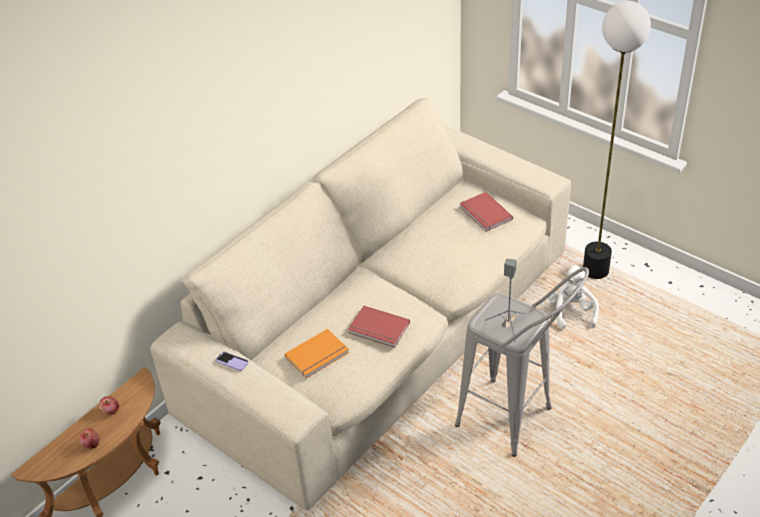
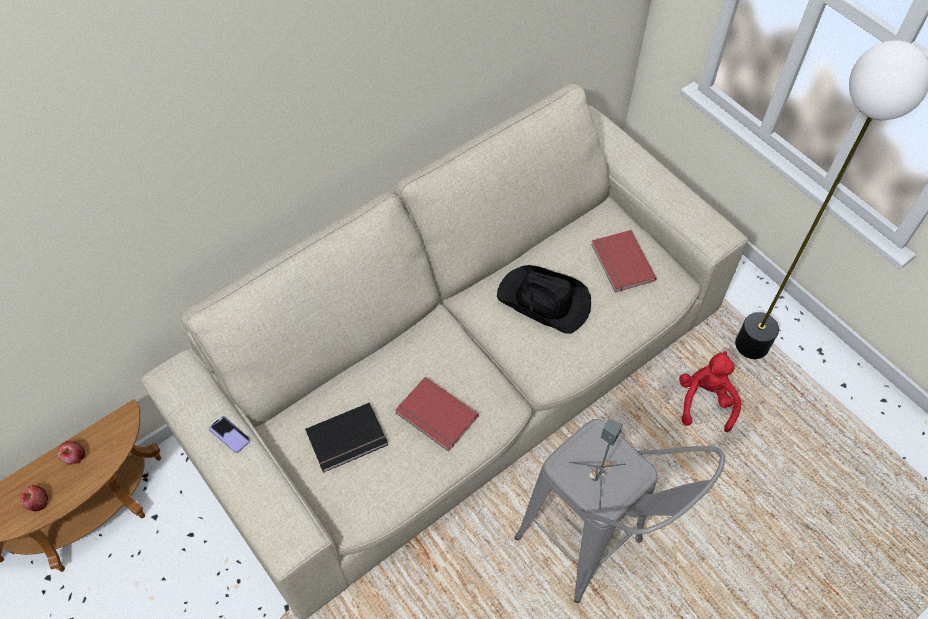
camera: 10 degrees right, 15 degrees up
(318, 356) = (348, 440): orange book -> black book
(436, 246) = (544, 301): none -> black hat
(572, 312) = (705, 401): white plush toy -> red plush toy

